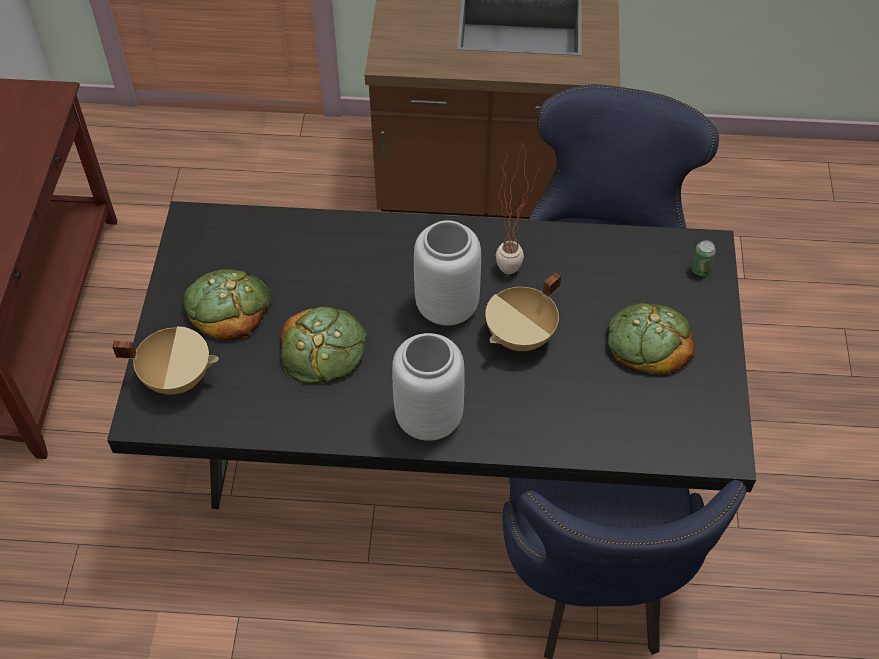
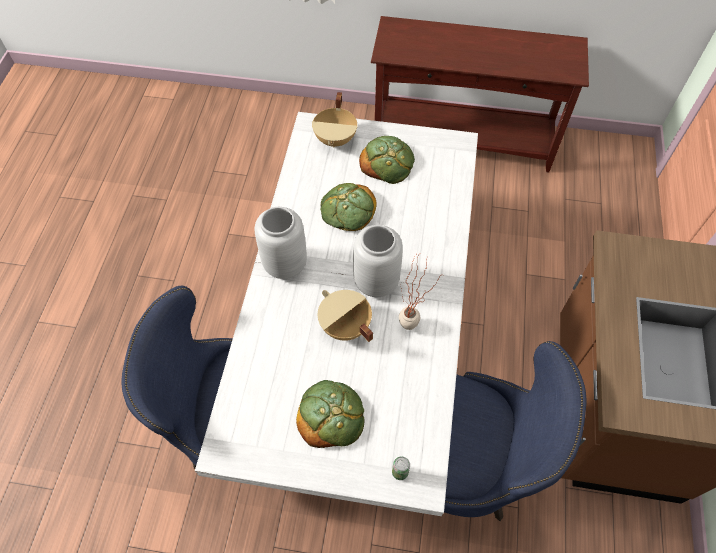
camera: 95 degrees right, 5 degrees up
(441, 452) = (358, 349): black dining table -> white dining table

